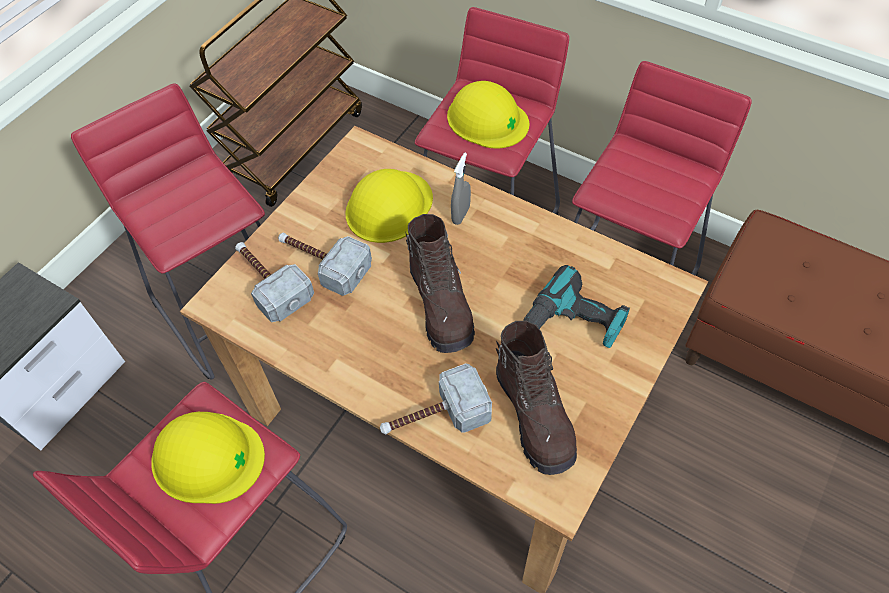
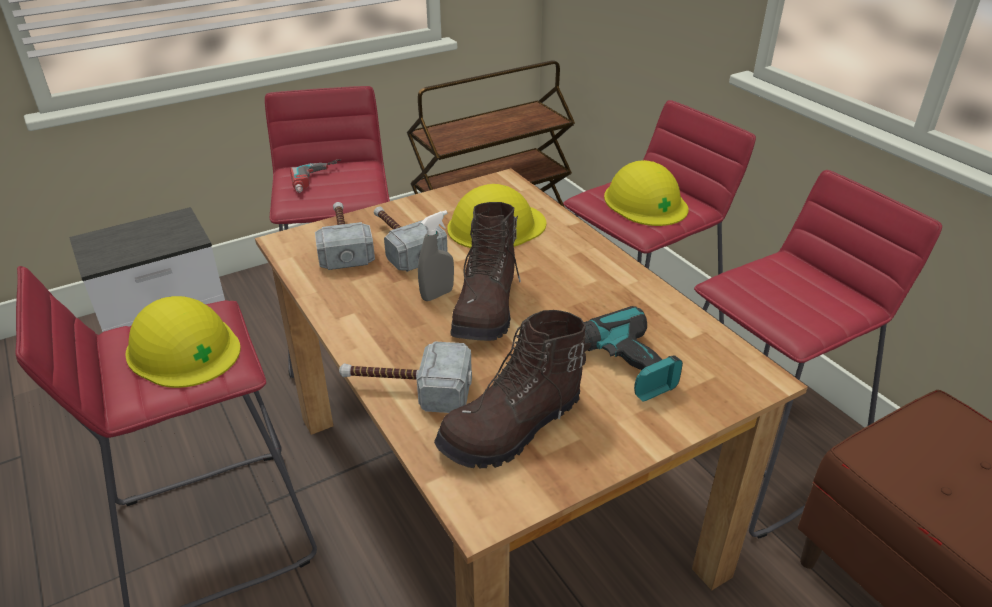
camera: 25 degrees right, 20 degrees down
(173, 204) = (319, 180): none -> power drill
(461, 215) = (561, 251): grey spray bottle -> grey spray bottle (437, 294)
(535, 416) = (513, 428): brown boot -> brown boot turned 45 degrees clockwise

